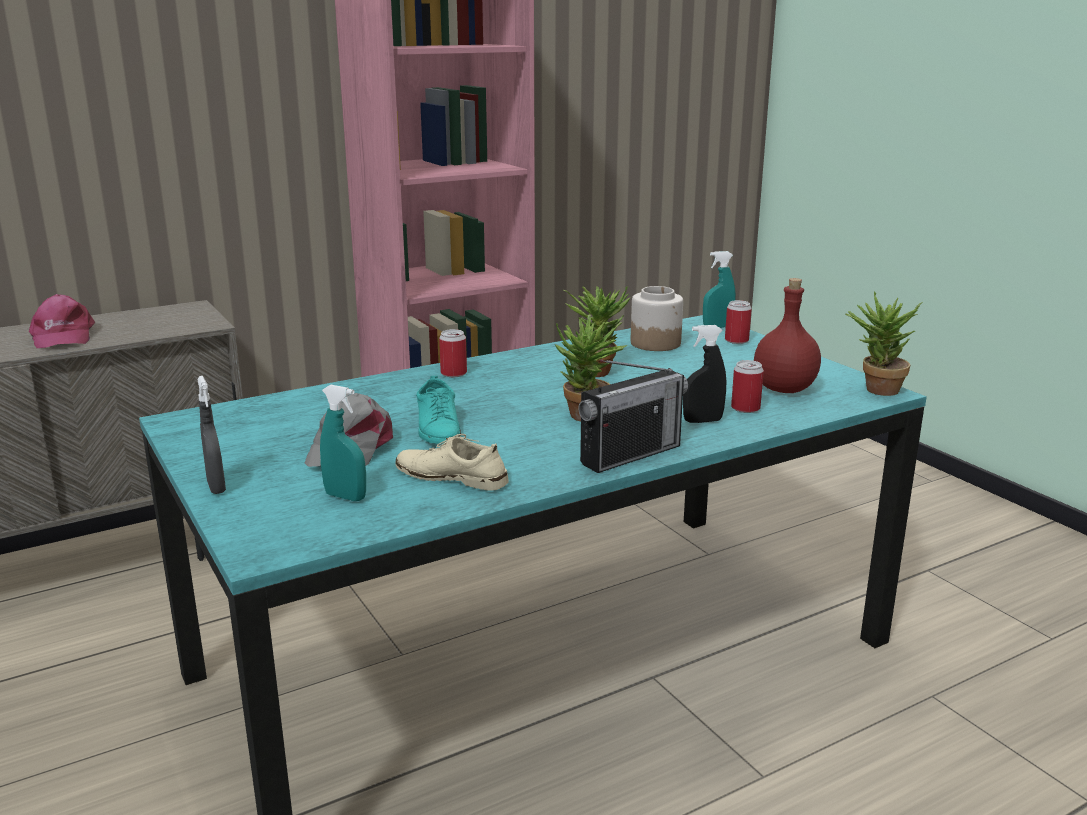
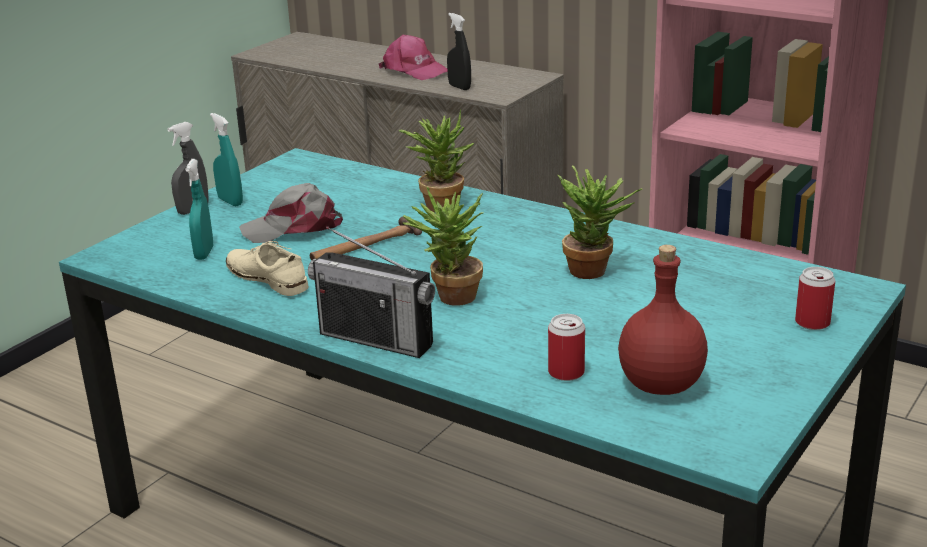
camera: 65 degrees right, 5 degrees up
(62, 336) = (414, 70): pink cap -> pink cap turned 90 degrees counterclockwise
(438, 428) = (365, 245): turquoise shoe -> hammer
(452, 477) = (267, 278): beige shoe -> beige shoe turned 45 degrees counterclockwise
(453, 373) = (505, 213): can -> none
(655, 343) = (730, 279): jar -> none
(702, 421) = (502, 356): black spray bottle -> black spray bottle (459, 87)
(717, 327) = (853, 300): turquoise spray bottle -> turquoise spray bottle (230, 201)
(875, 390) = (733, 447): potted plant -> potted plant (440, 204)

